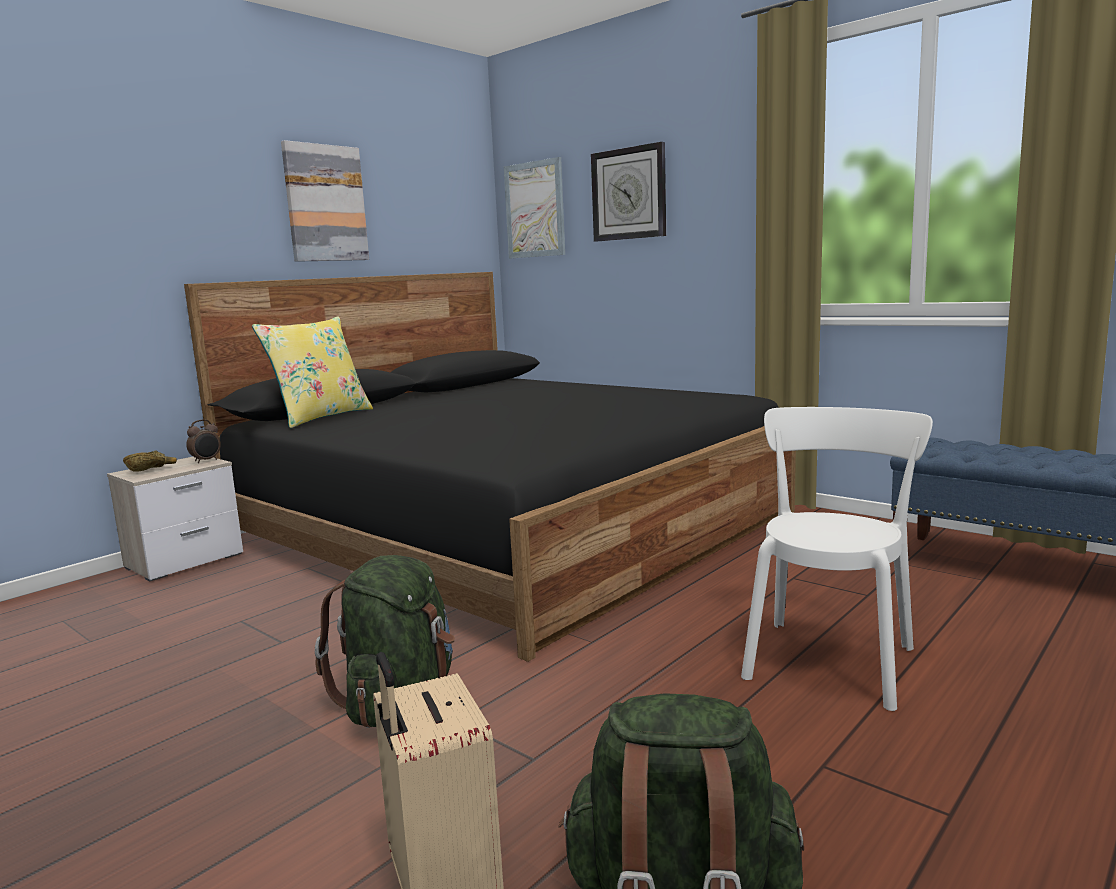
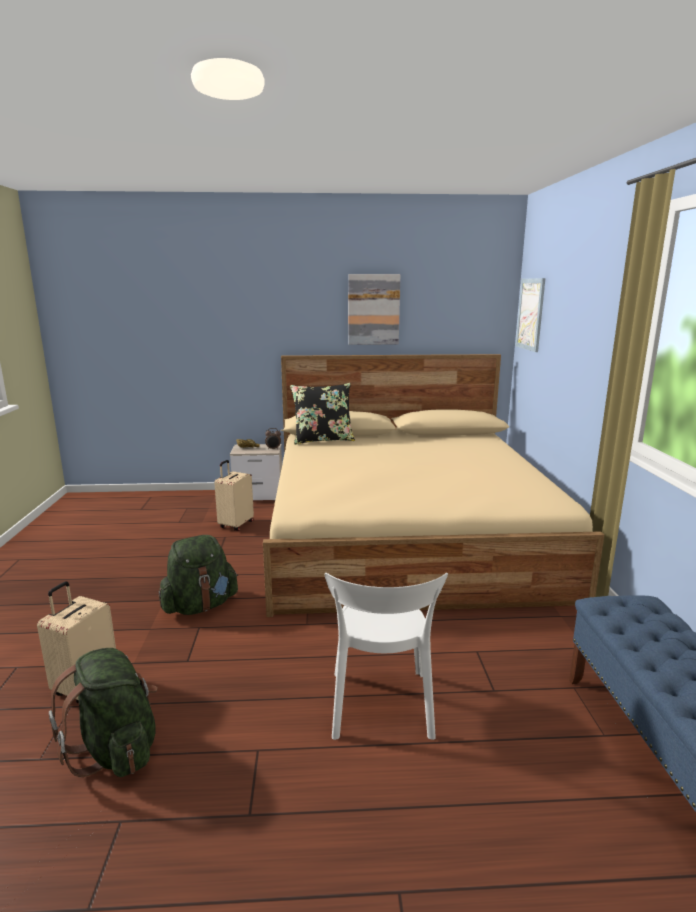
camera: 45 degrees right, 5 degrees up
(227, 603) = (235, 525): none -> beige suitcase
(321, 417) = (323, 440): yellow pillow -> black pillow
(508, 525) = (405, 534): black bed -> beige bed
(629, 194) = (569, 316): wall clock -> none
(831, 658) = (381, 708): white chair -> white chair turned 105 degrees clockwise

